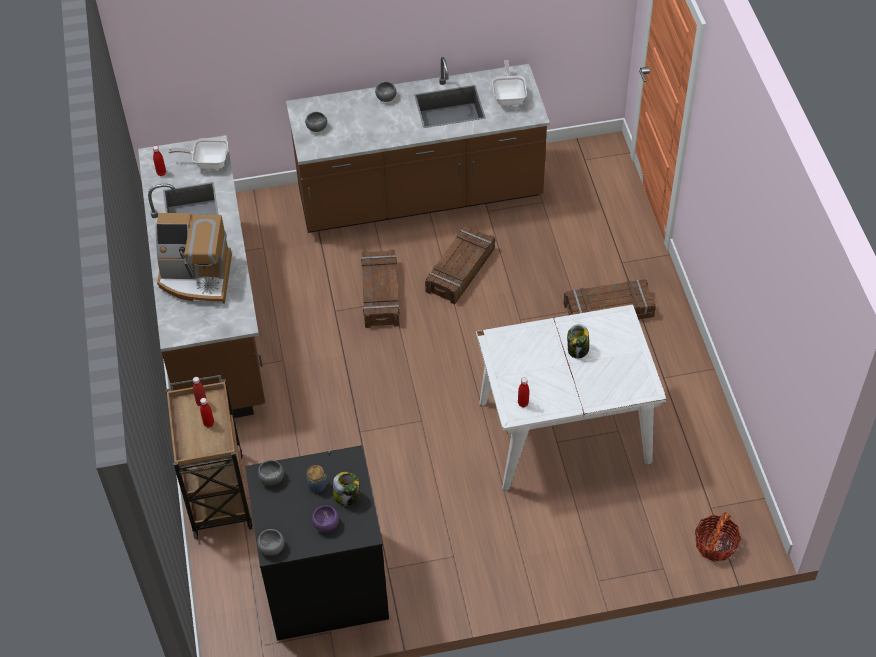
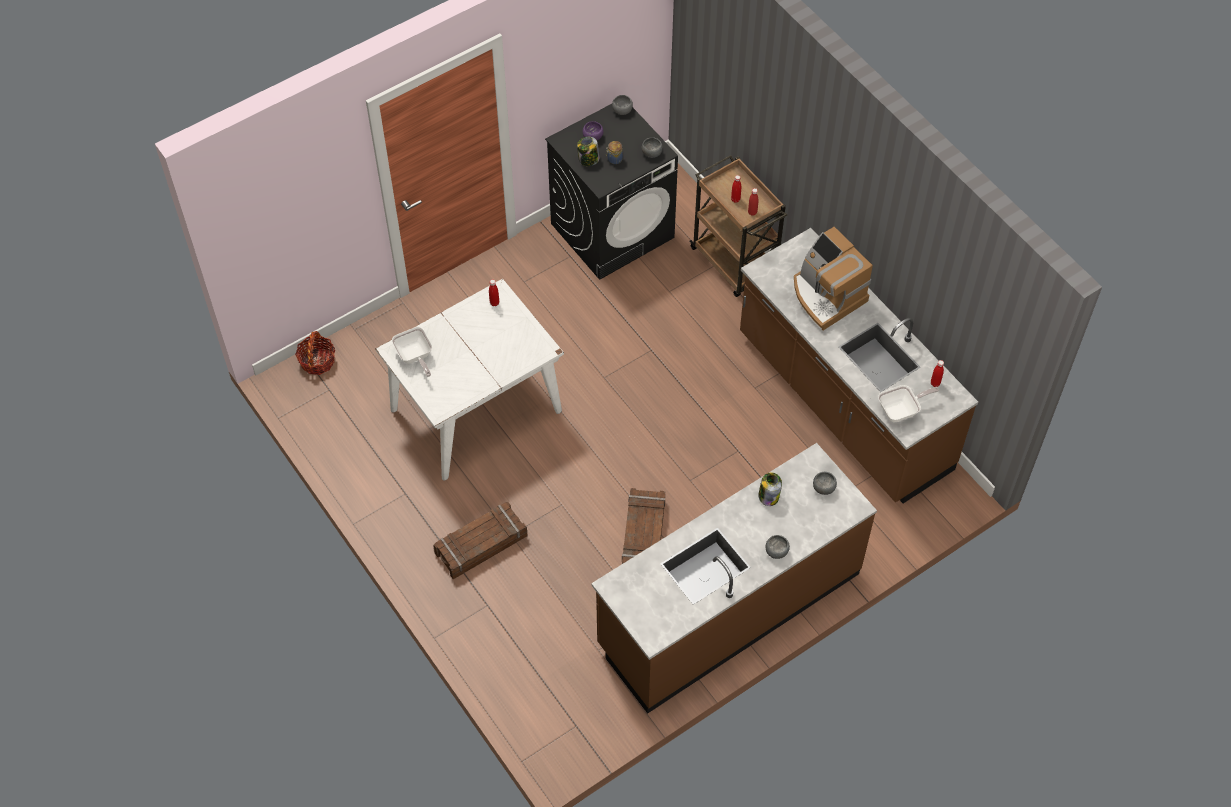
camera: 155 degrees right, 5 degrees up
(196, 277) = (826, 295): coffee machine -> coffee machine turned 105 degrees counterclockwise
(381, 294) = (705, 483): crate -> none
(509, 96) = (649, 601): frying pan -> frying pan (415, 357)
(578, 350) = (467, 365): jar -> jar (768, 496)

